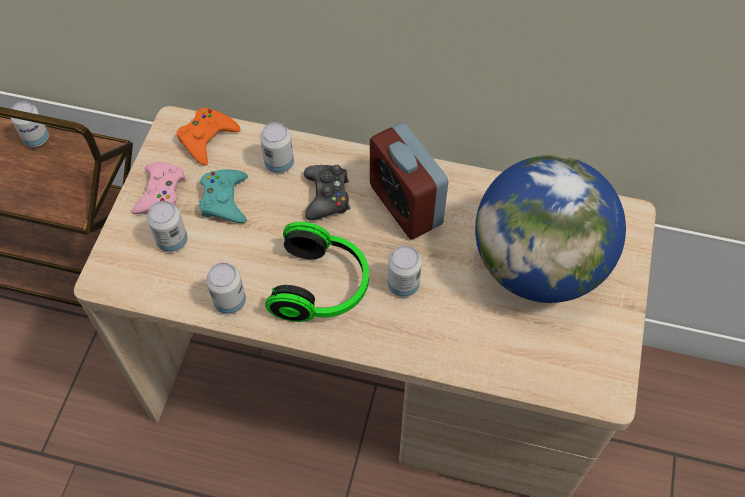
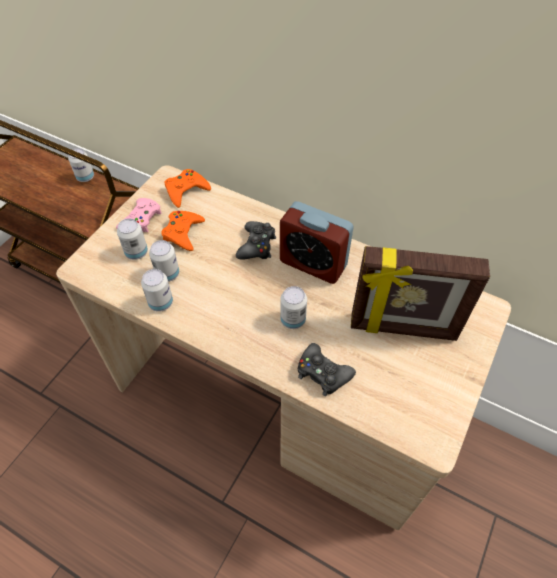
camera: 15 degrees right, 5 degrees down
(225, 200) = (183, 233): turquoise game controller -> orange game controller
(279, 163) = (230, 217): can -> can (167, 274)
(322, 286) = (232, 307): headphones -> none
(405, 205) = (313, 263): alarm clock -> alarm clock turned 45 degrees counterclockwise
(459, 343) = (323, 373): none -> black game controller
(537, 265) = (402, 329): globe -> picture frame

